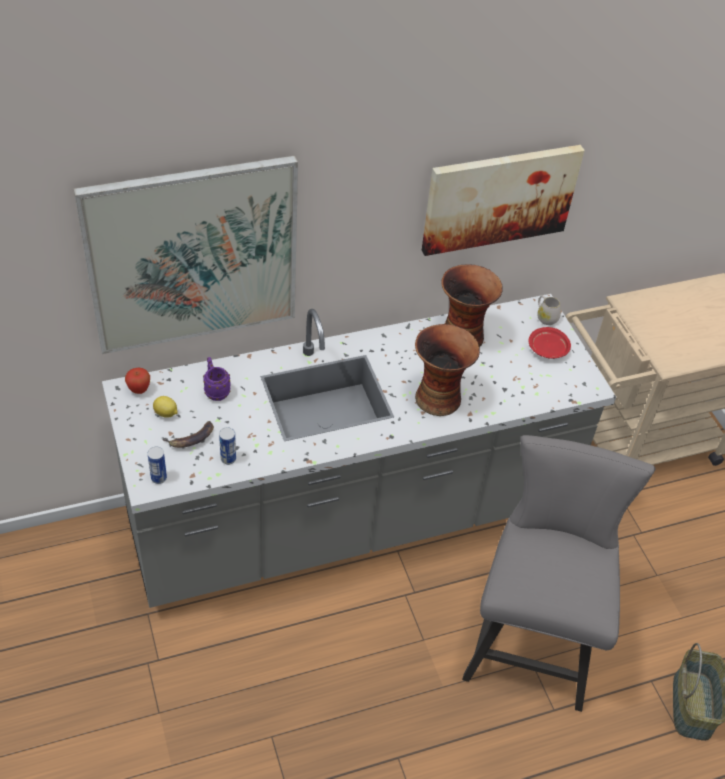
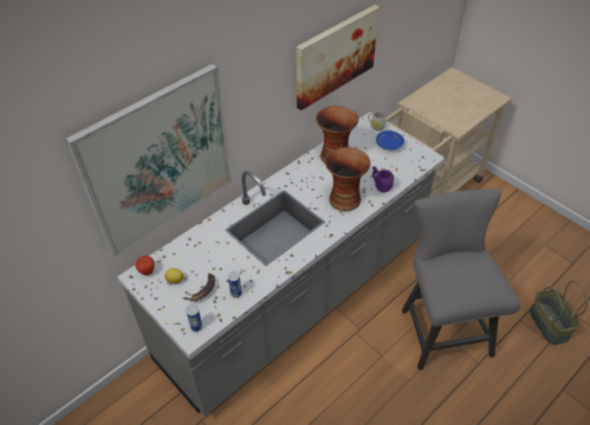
camera: 20 degrees left, 0 degrees up
(215, 390) = (200, 251): purple mug -> purple mug (380, 186)
(548, 349) = (389, 144): red plate -> blue plate

